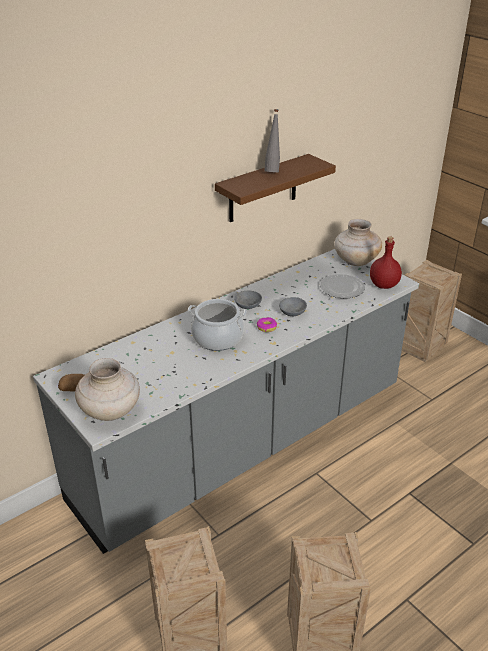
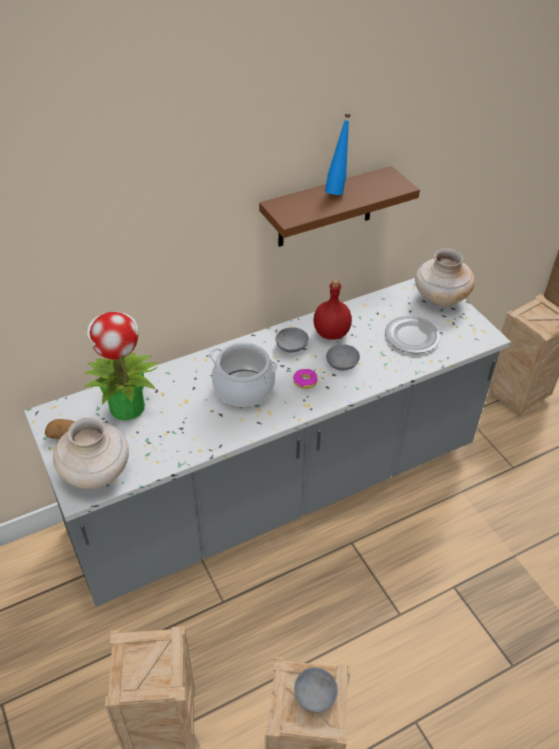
camera: 10 degrees right, 10 degrees up
(122, 362) = (126, 406): none -> potted plant
(272, 170) = (337, 190): grey bottle -> blue bottle
(333, 558) = (313, 694): none -> grey bowl
(383, 285) = (465, 338): red bottle -> red bottle (331, 332)

